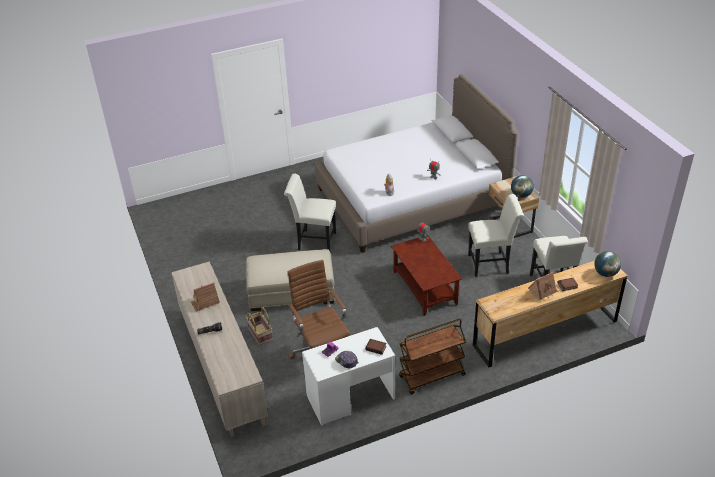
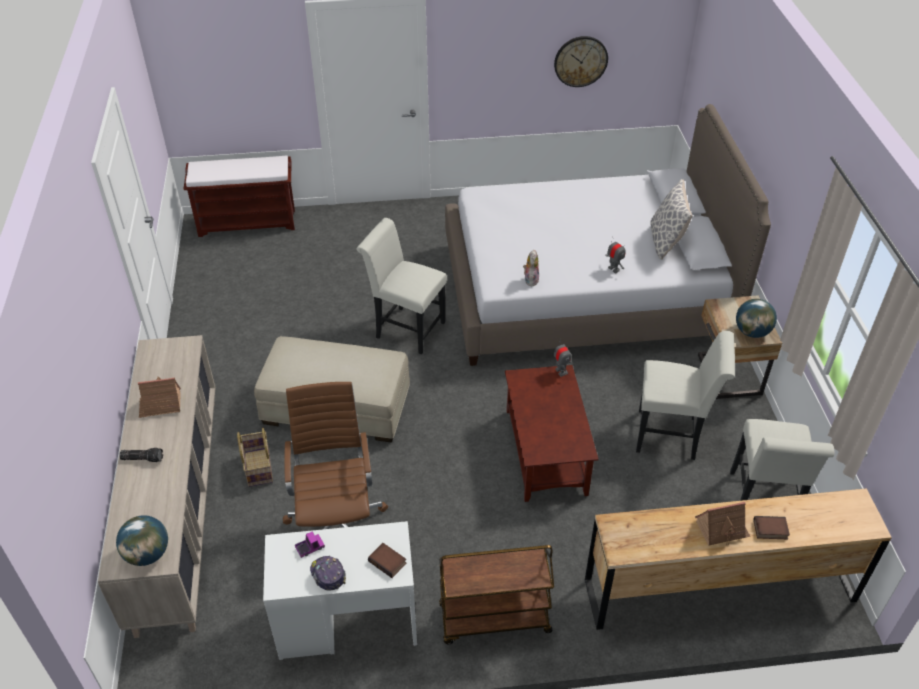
camera: 15 degrees right, 5 degrees up
(183, 201) = (248, 222): none -> brown bench
(376, 62) = (580, 61): none -> wall clock
(457, 157) = (666, 241): none -> pillow
(605, 273) = (850, 522): globe -> globe (147, 554)

